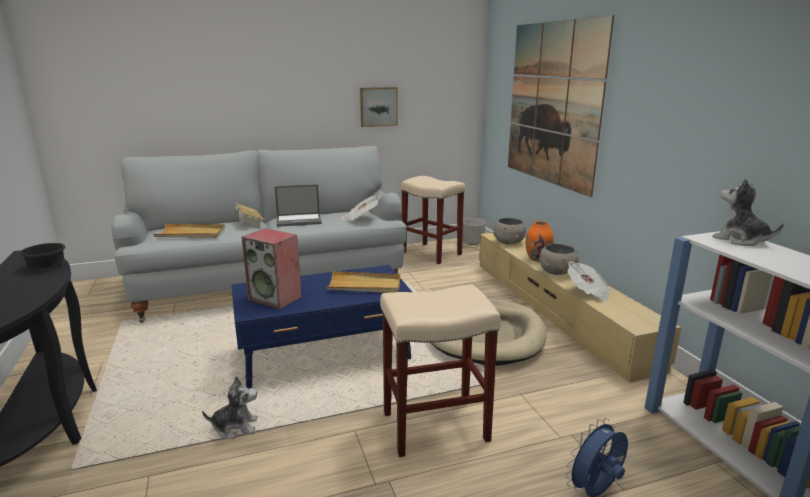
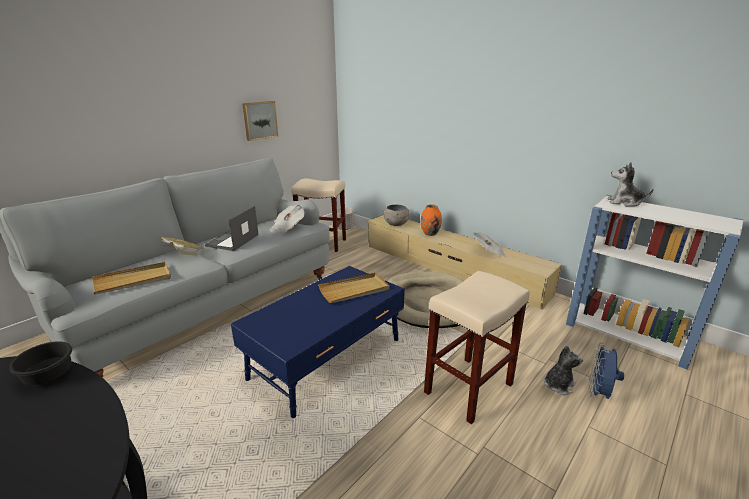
camera: 30 degrees left, 5 degrees up
(235, 427) = (320, 459): plush toy -> plush toy (558, 385)
(276, 298) = (294, 325): speaker -> none
(299, 220) = (232, 240): laptop -> laptop turned 150 degrees clockwise
(553, 104) = (422, 111): picture -> none
(557, 272) = (454, 241): grey bowl -> none

